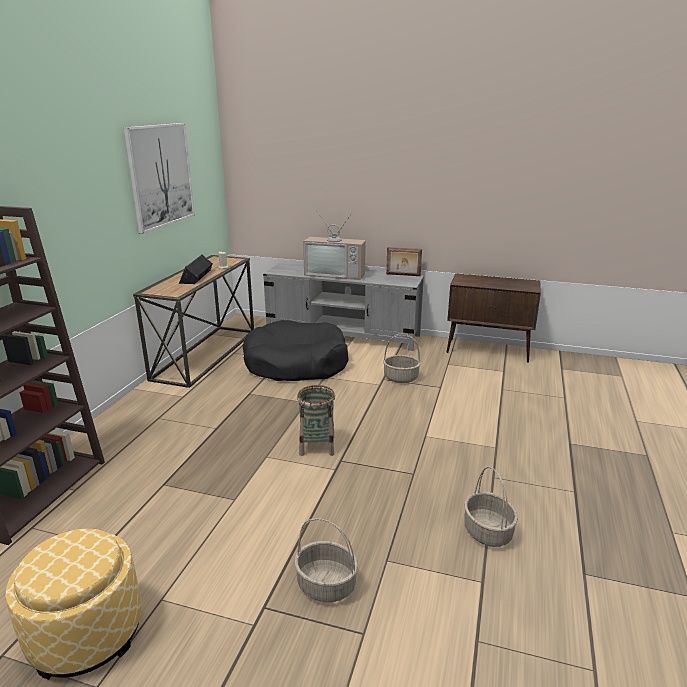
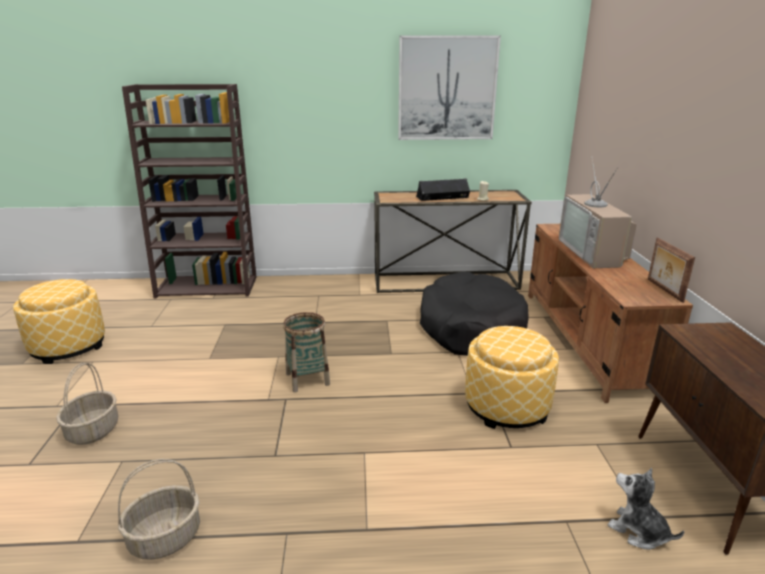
camera: 70 degrees right, 0 degrees up
(343, 334) = (586, 339): grey tv stand -> brown tv stand
(401, 378) = (507, 406): basket -> ottoman
(512, 375) = (638, 531): none -> plush toy

